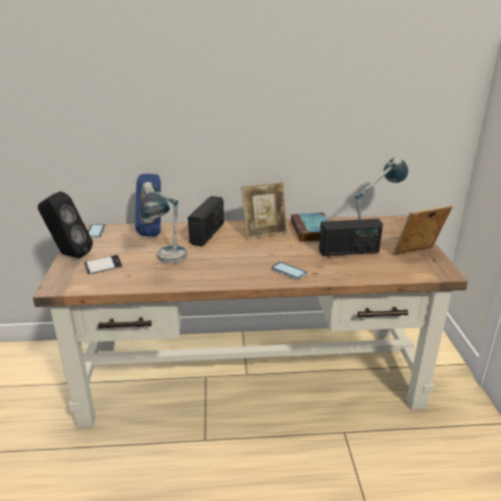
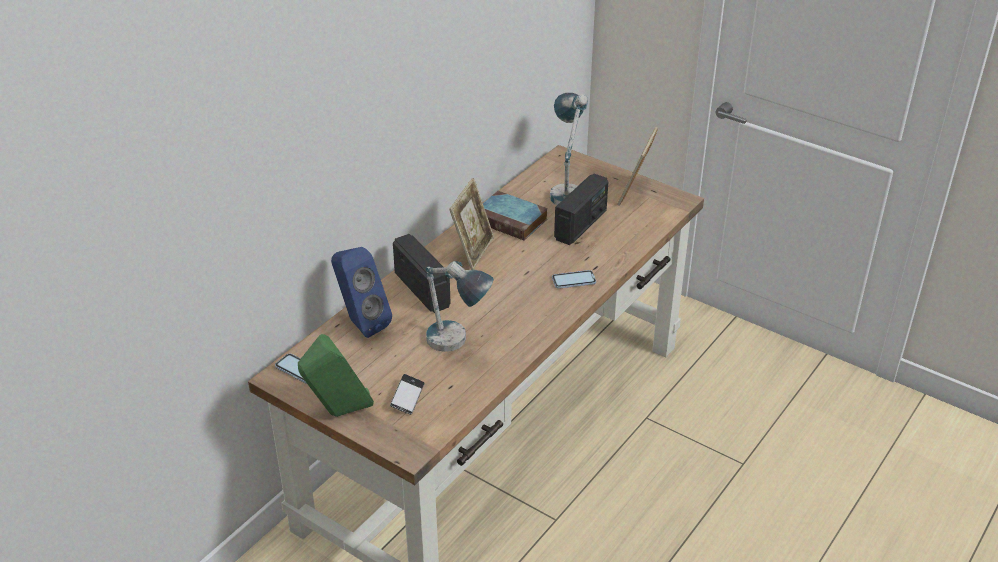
camera: 50 degrees left, 10 degrees up
(68, 255) = (338, 413): black speaker -> green speaker

